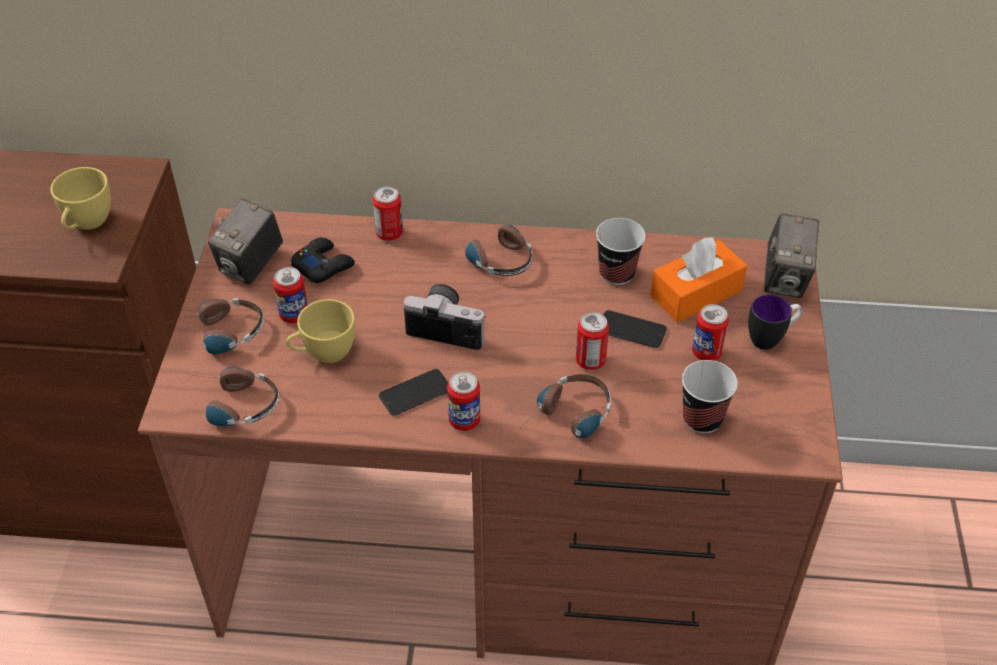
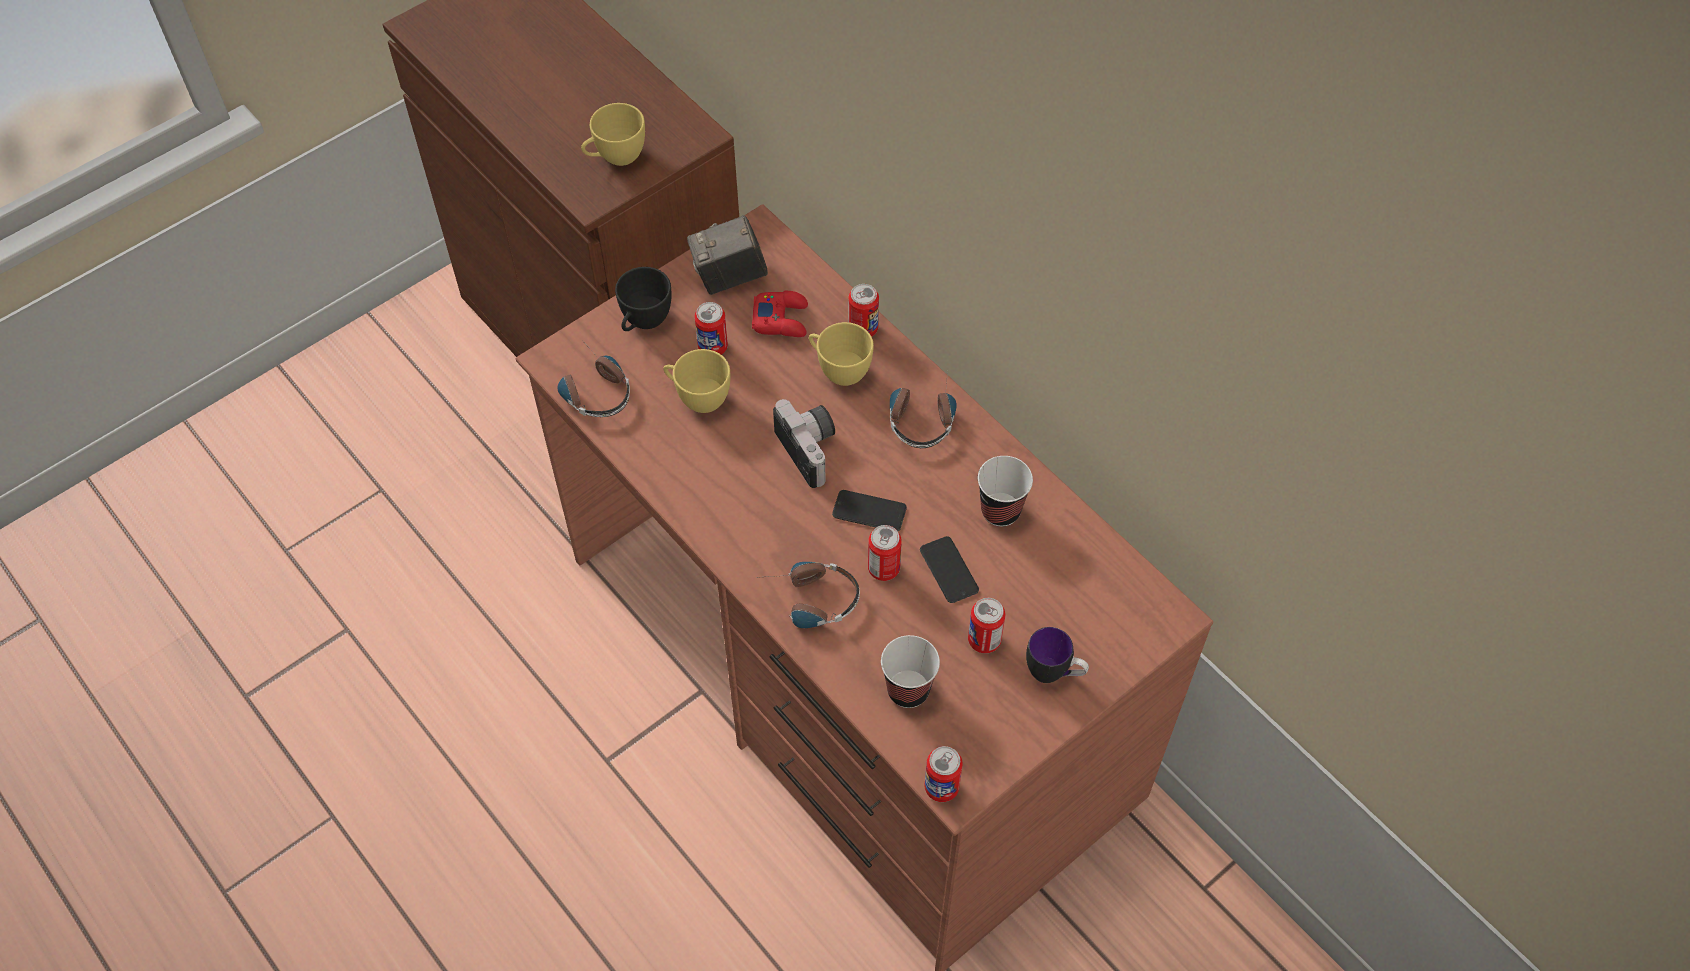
camera: 45 degrees right, 10 degrees up
(218, 335) = (643, 322): headphones -> black cup
(323, 265) = (781, 319): black game controller -> red game controller
(404, 268) = (839, 370): none -> yellow cup
(415, 393) = (724, 485): phone -> phone (869, 511)
(464, 421) = (732, 537): can -> can (941, 787)
(696, 293) = (1044, 583): orange tissue box -> none
(785, 279) = (1139, 634): camera -> none

